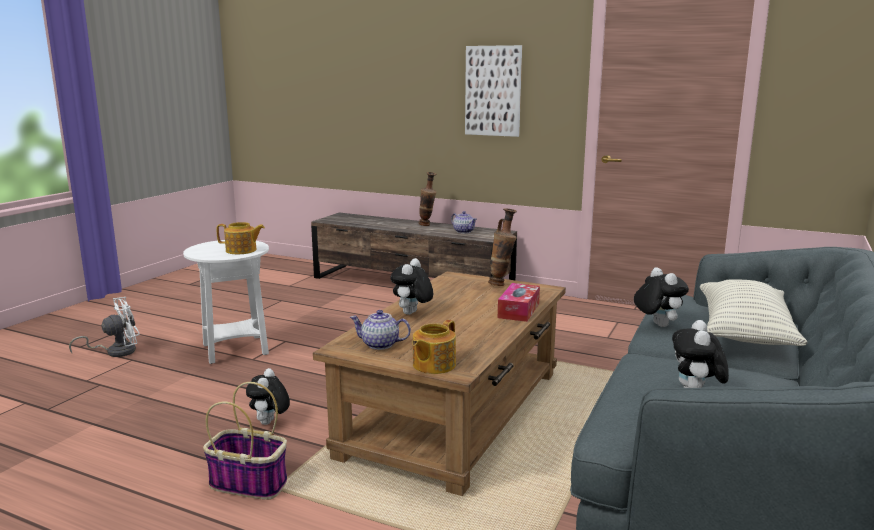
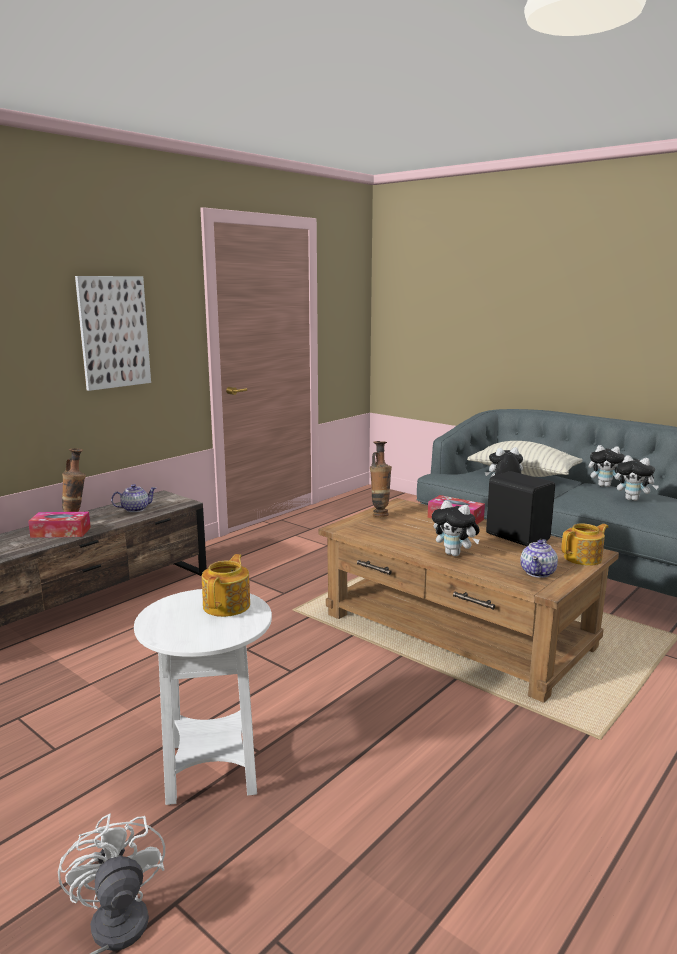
camera: 75 degrees left, 0 degrees up
(250, 483) = (592, 755): basket -> none
(269, 423) = (461, 740): plush toy -> plush toy (605, 486)
(404, 226) = (61, 532): none -> tissue box
(433, 365) = (583, 558): teapot -> teapot turned 75 degrees counterclockwise
(483, 336) = (517, 536): none -> black speaker

